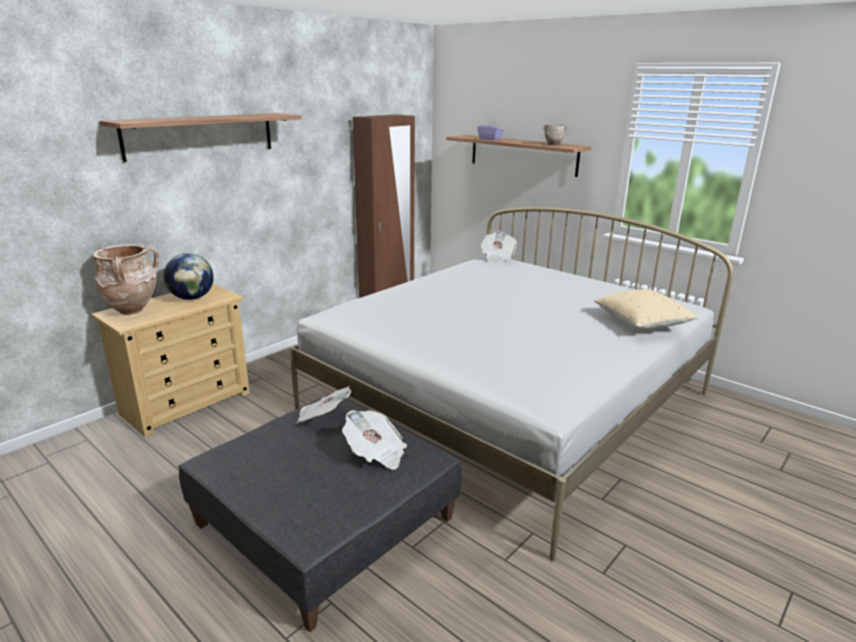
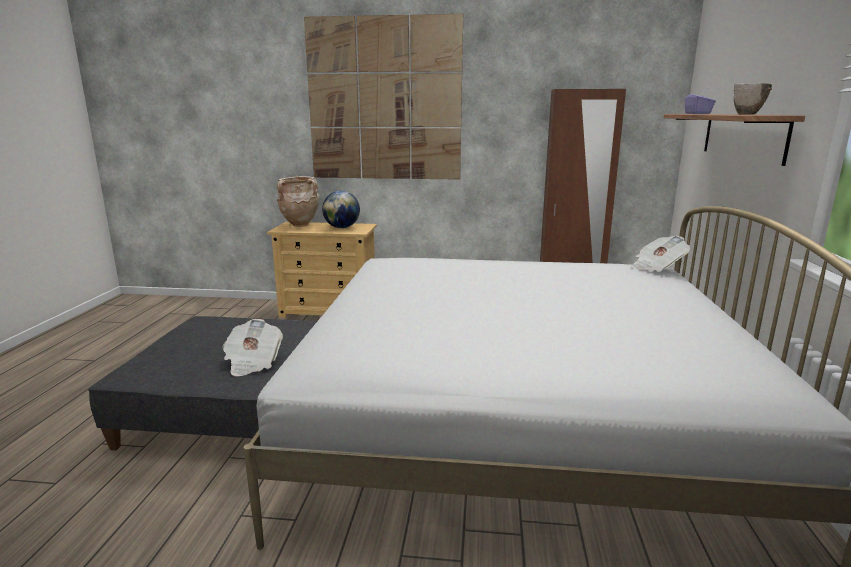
camera: 55 degrees right, 5 degrees down
(201, 135) = (384, 100): shelf -> picture
(323, 418) = (288, 330): newspaper -> none
(642, 323) = (623, 372): beige pillow -> none

